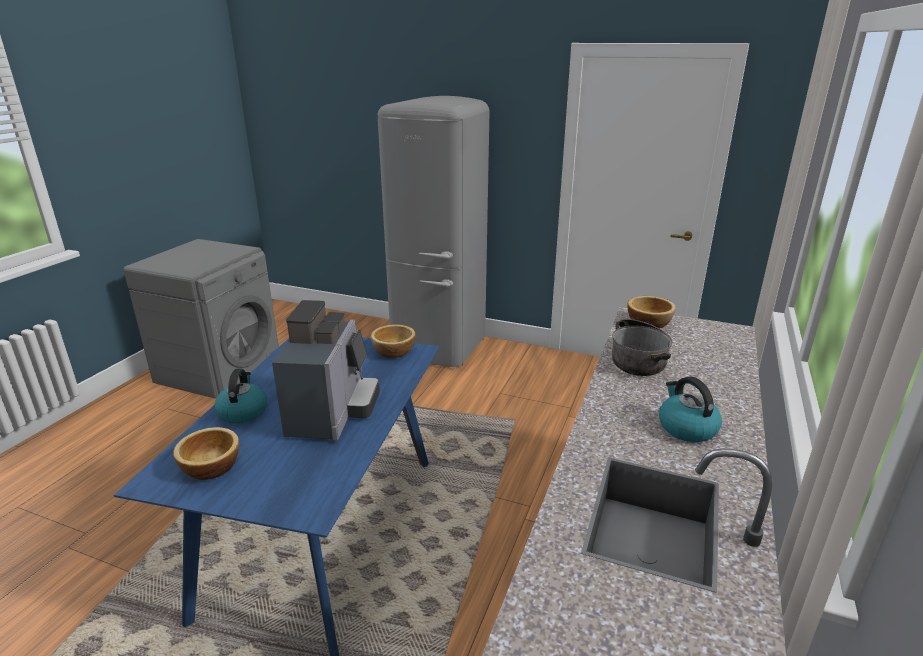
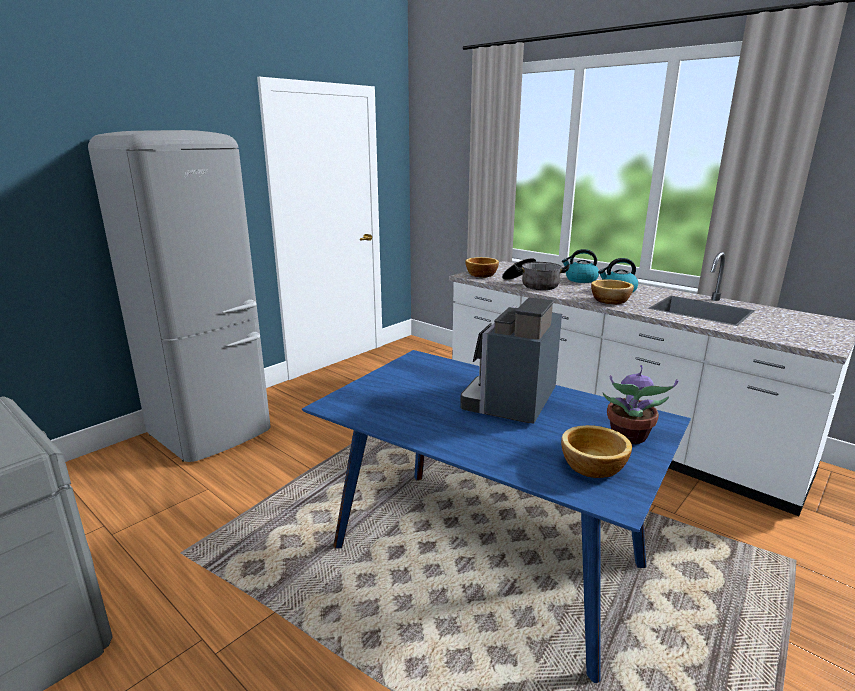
camera: 70 degrees left, 5 degrees down
(243, 412) = (488, 447): kettle -> kettle (580, 280)
(269, 487) = (629, 437): none -> potted plant
(332, 412) = (511, 402): coffee machine -> coffee machine turned 90 degrees counterclockwise
(394, 351) = (409, 367): bowl -> bowl (611, 301)

